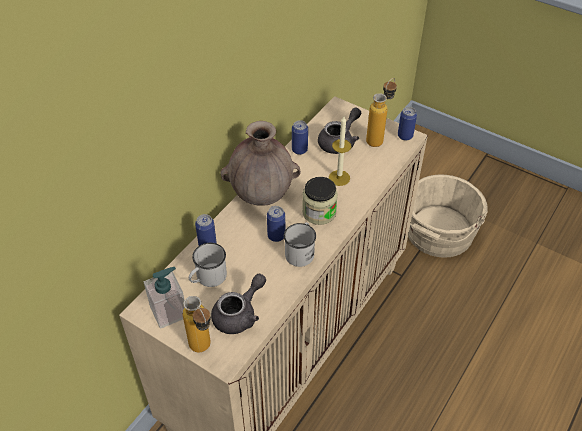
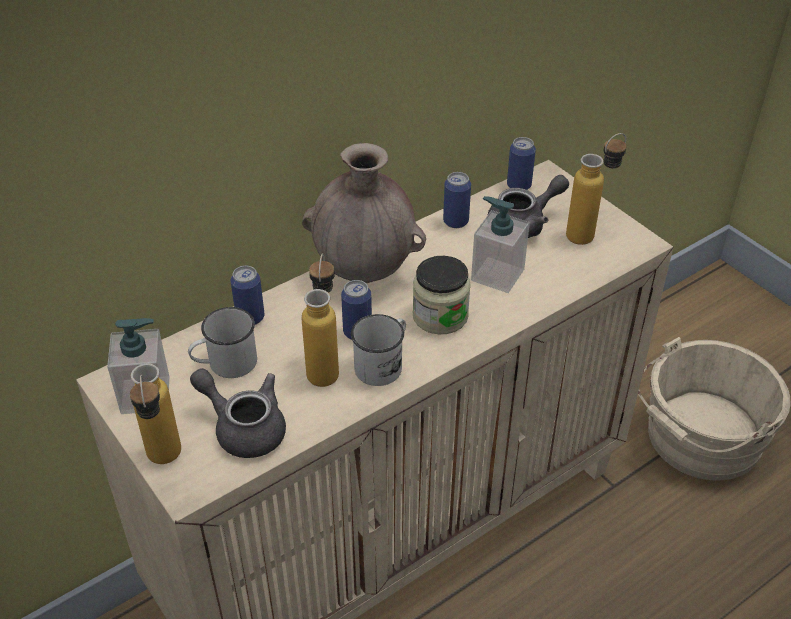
camera: 20 degrees right, 5 degrees down
(239, 314) = (244, 428): grey teapot -> grey teapot turned 120 degrees counterclockwise
(267, 262) = (324, 366): none -> bottle
(339, 178) = (497, 275): candle -> soap dispenser
(405, 136) = (634, 239): can -> can (519, 186)

